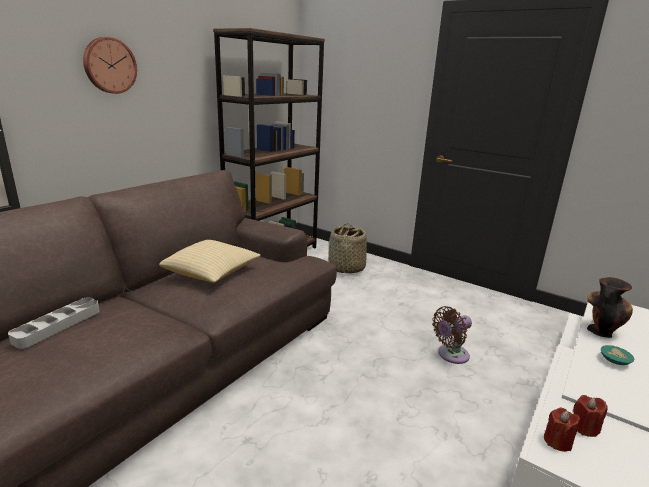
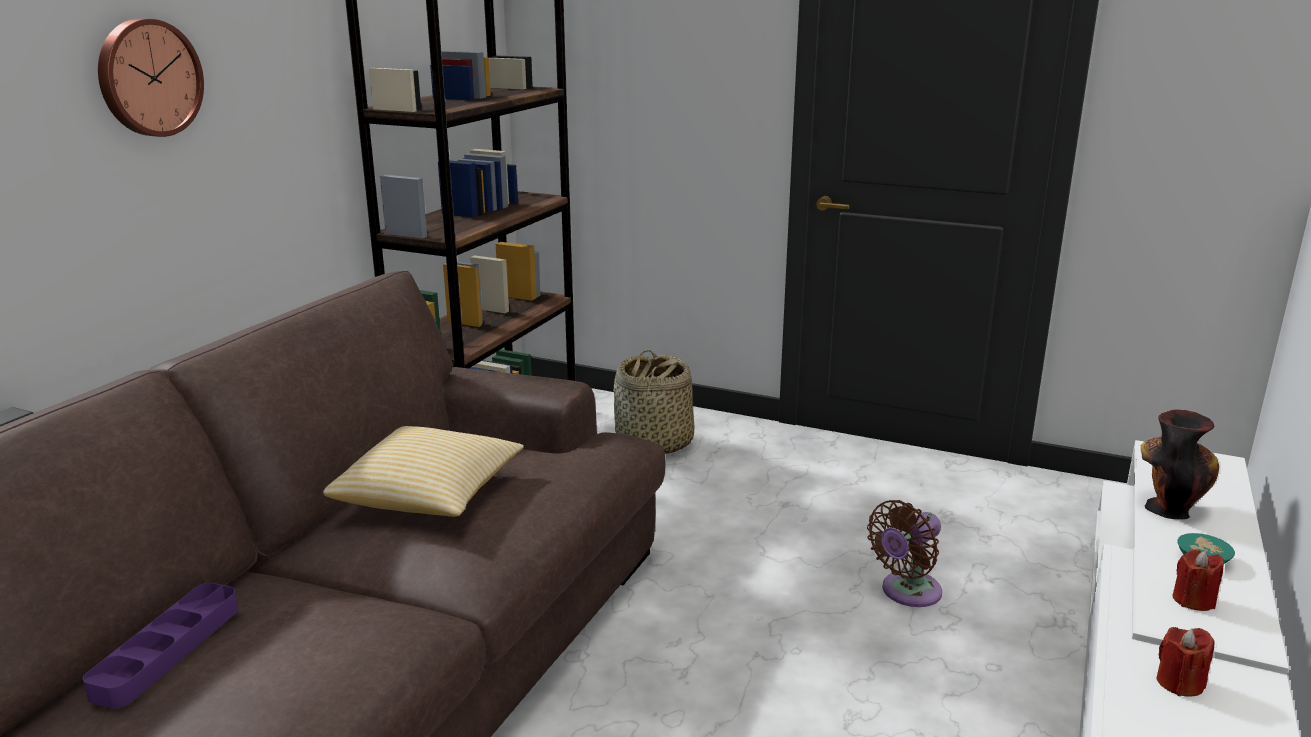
camera: 10 degrees left, 0 degrees up
(58, 325) = (168, 650): grey tray -> purple tray
(557, 441) = (1143, 713): red candle -> red candle (1193, 600)

